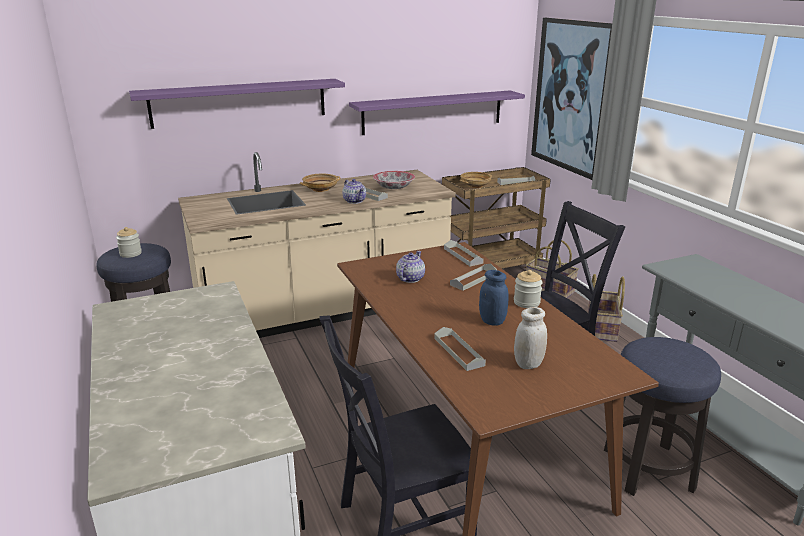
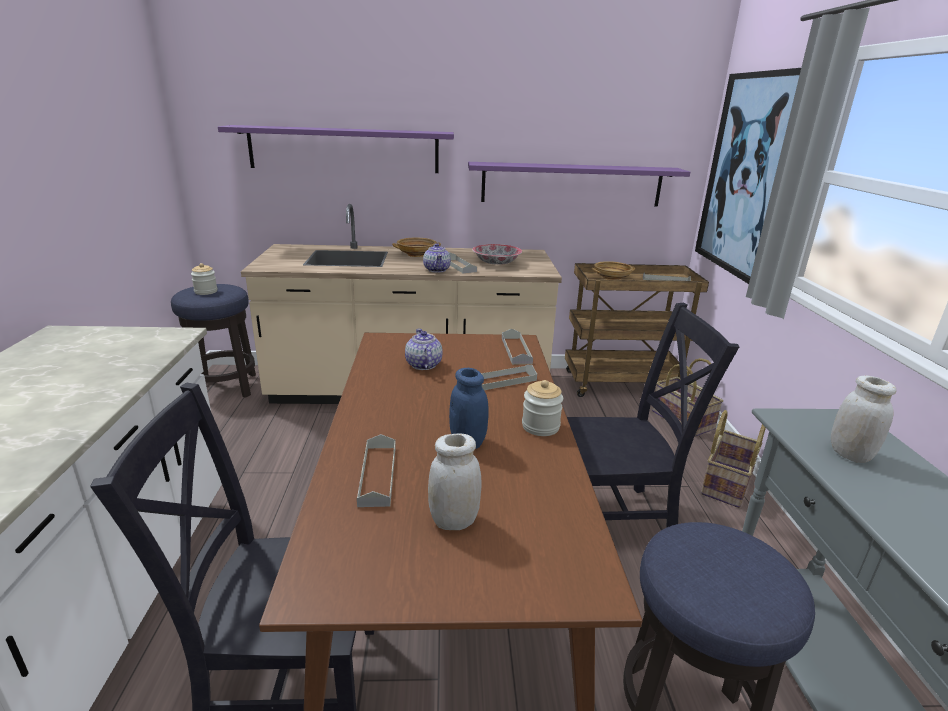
camera: 20 degrees right, 0 degrees up
(410, 278) = (423, 365): teapot -> teapot turned 60 degrees counterclockwise
(707, 280) = (850, 454): none -> white jar

